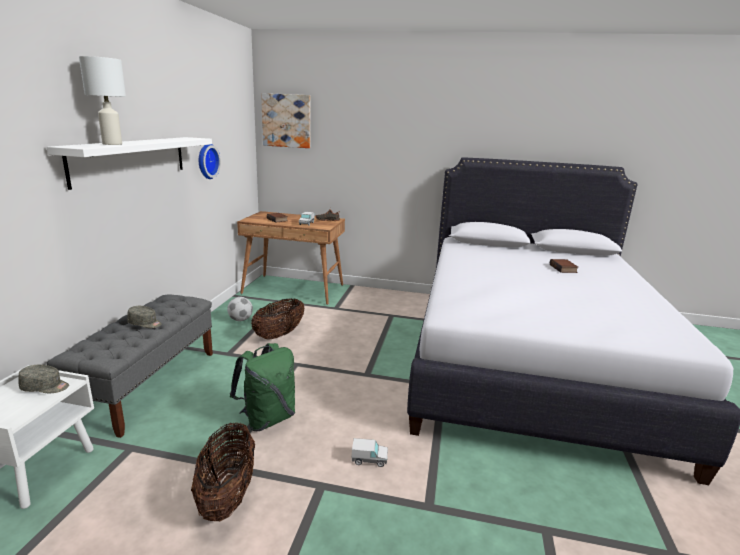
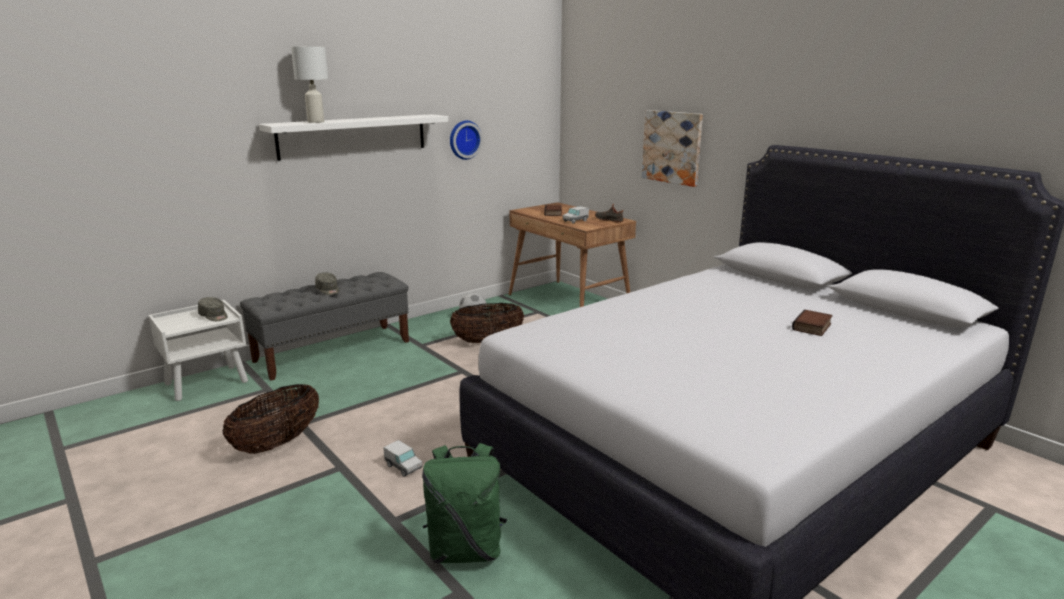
camera: 40 degrees right, 0 degrees up
(267, 418) = (375, 405): green backpack -> green backpack (466, 550)
(286, 121) = (587, 93): picture -> picture (672, 147)

